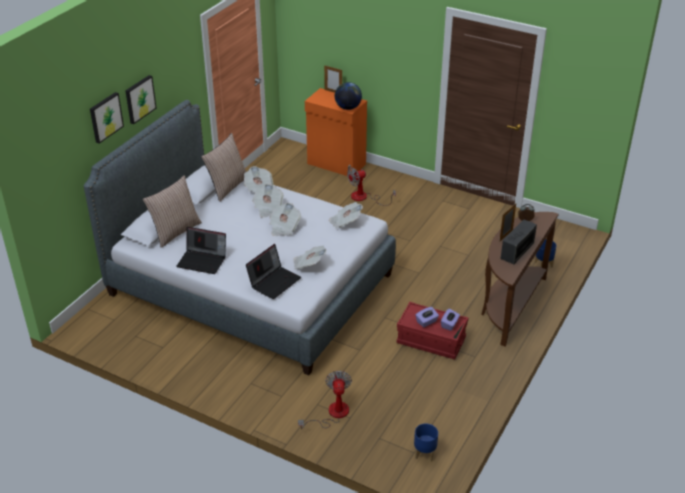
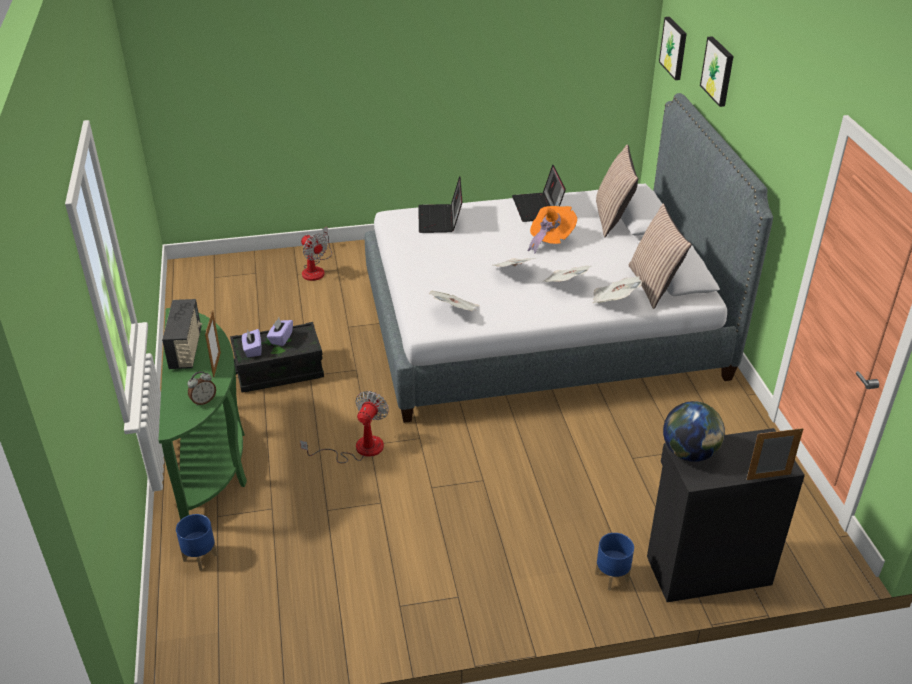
camera: 140 degrees right, 0 degrees up
(139, 99) = (747, 107): picture -> picture (674, 48)
(203, 261) = (538, 208): laptop -> laptop turned 75 degrees counterclockwise
(233, 235) = (550, 240): none -> orange hat
(308, 264) = (430, 248): newspaper -> none
(336, 164) = (706, 569): orange cabinet -> black cabinet
(364, 198) = (578, 525): fan -> fan (358, 449)
(424, 453) = (204, 280): blue planter -> blue planter (612, 576)
(431, 340) = (279, 371): red storage box -> black storage box
(510, 306) = (211, 462): brown console table -> green console table

